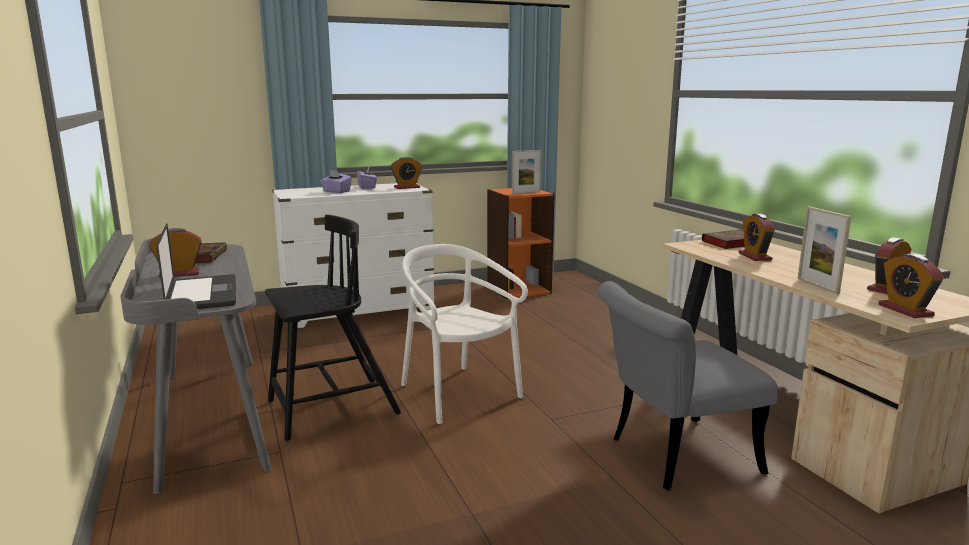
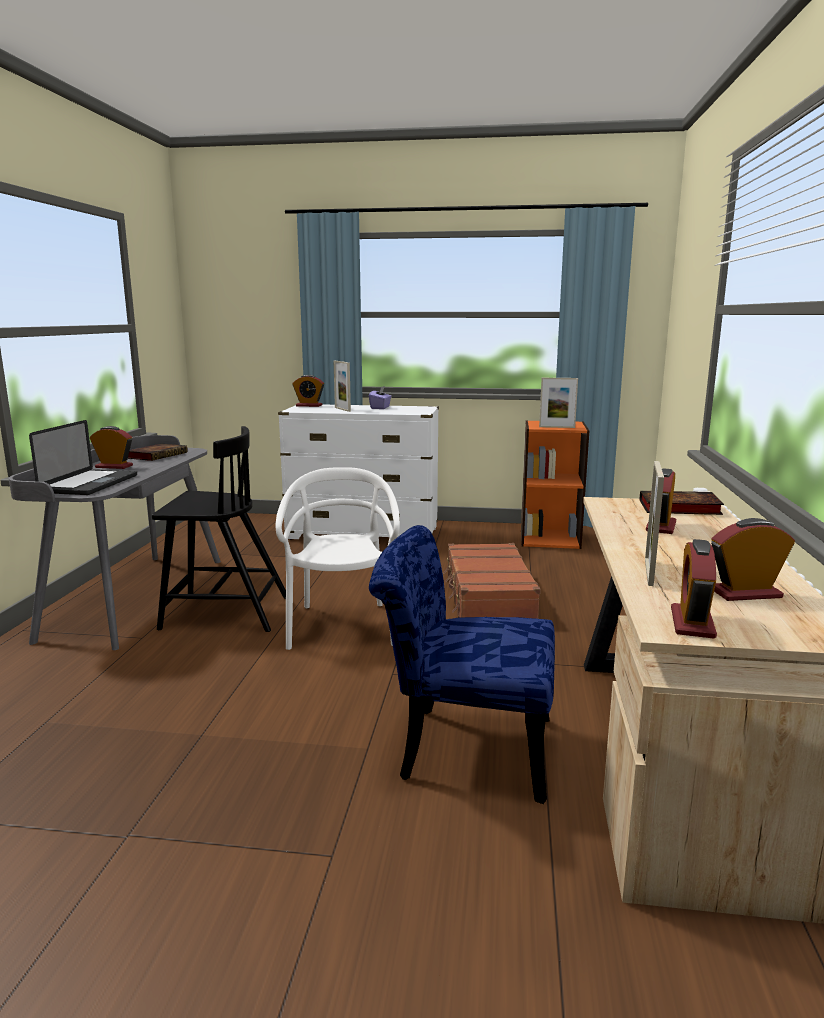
camera: 30 degrees right, 0 degrees up
(336, 191) = (342, 409): purple tissue box -> picture frame
(407, 187) = (415, 410): alarm clock -> alarm clock (309, 405)
(537, 344) = (488, 597): none -> brown suitcase
(672, 456) = (462, 748): grey chair -> blue chair

